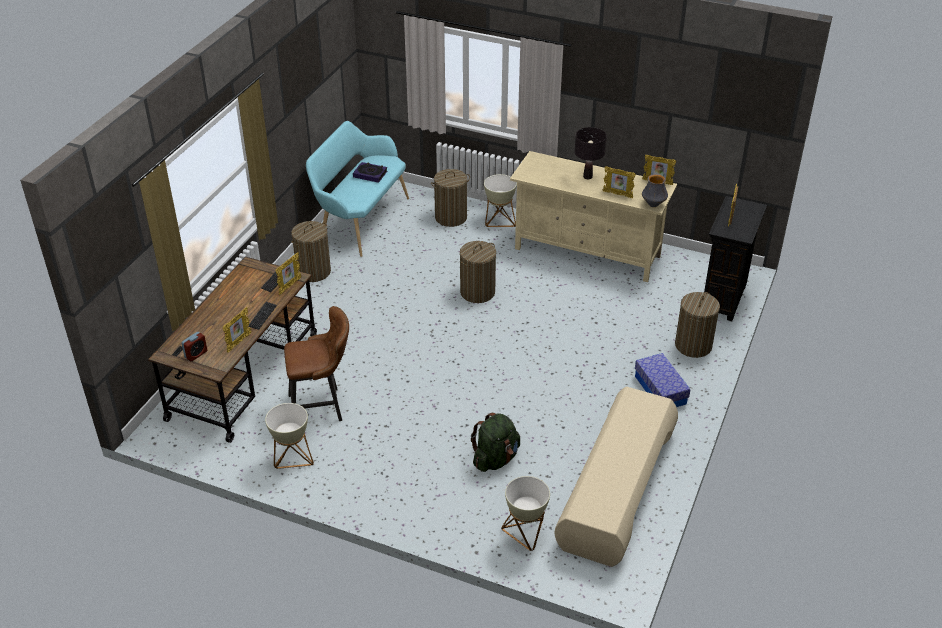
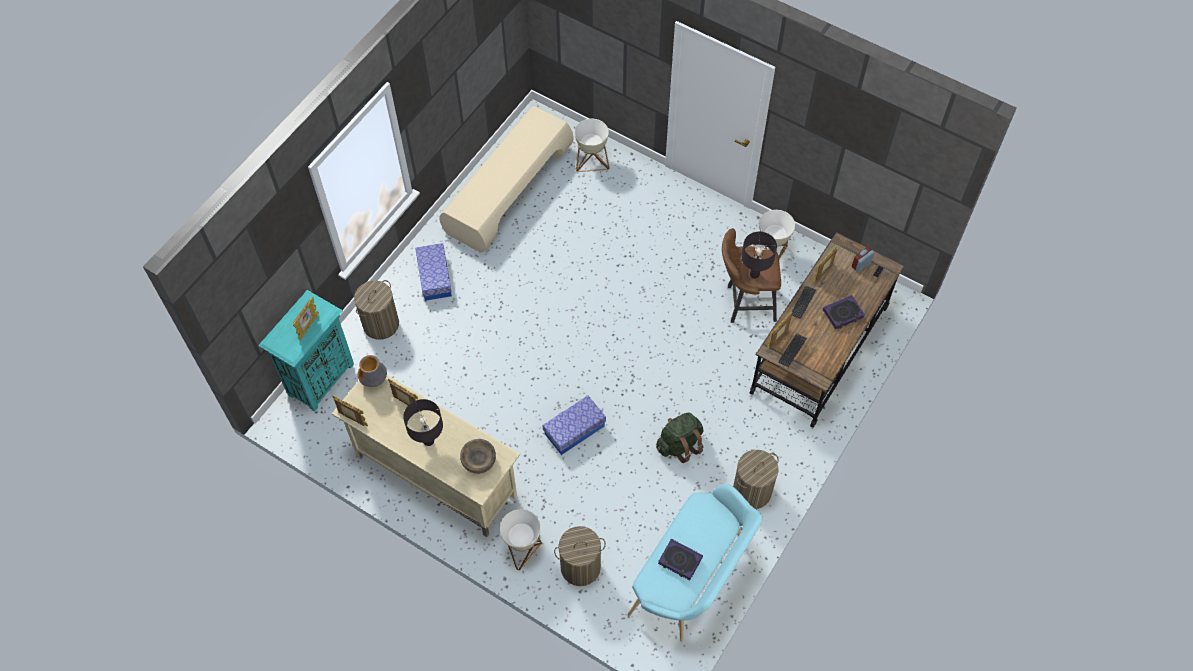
camera: 170 degrees left, 20 degrees up
(221, 312) = (843, 314): none -> book
(312, 347) = (754, 274): none -> black table lamp
(477, 292) = (574, 430): laundry basket -> storage box
(495, 459) = (600, 228): green backpack -> green backpack (679, 444)
(541, 171) = (479, 460): none -> brown bowl
(724, 300) = (321, 379): black cabinet -> turquoise cabinet

